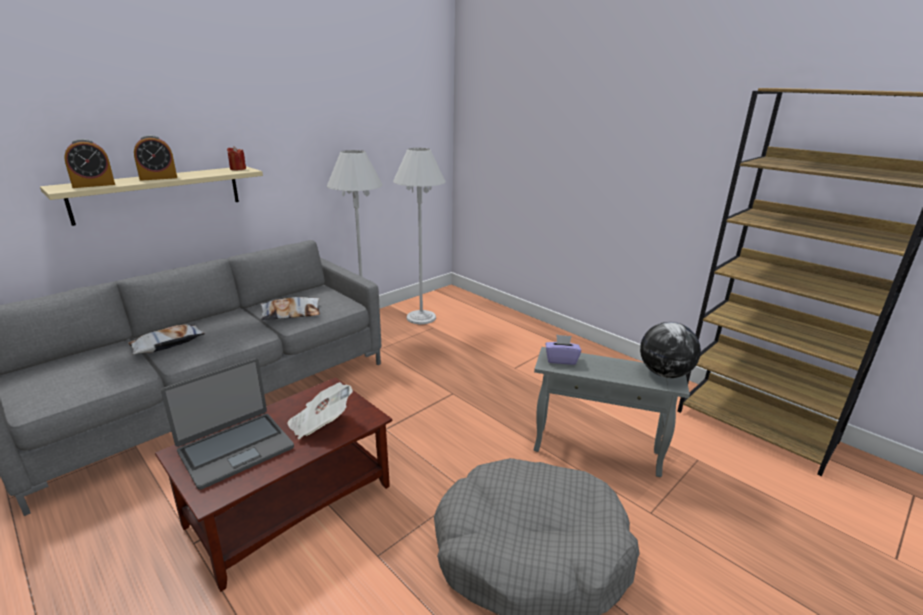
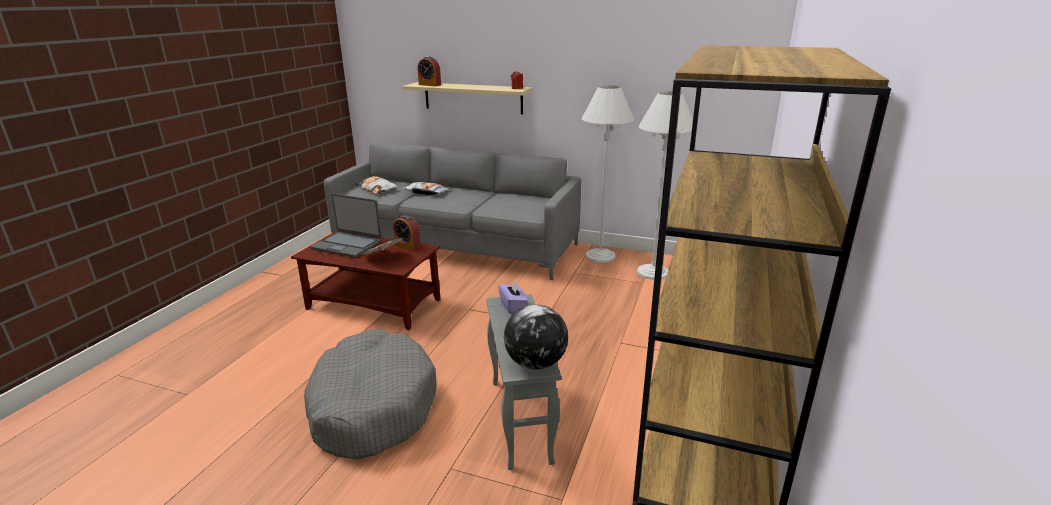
camera: 65 degrees right, 0 degrees up
(158, 178) = (464, 86): alarm clock -> alarm clock (408, 246)
(291, 313) = (498, 204): pillow -> pillow (377, 189)

